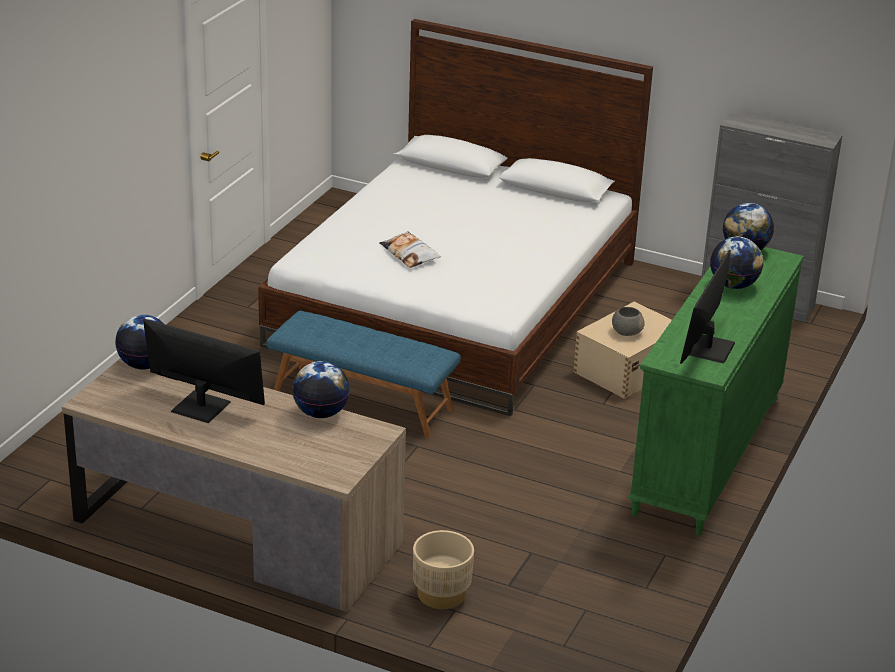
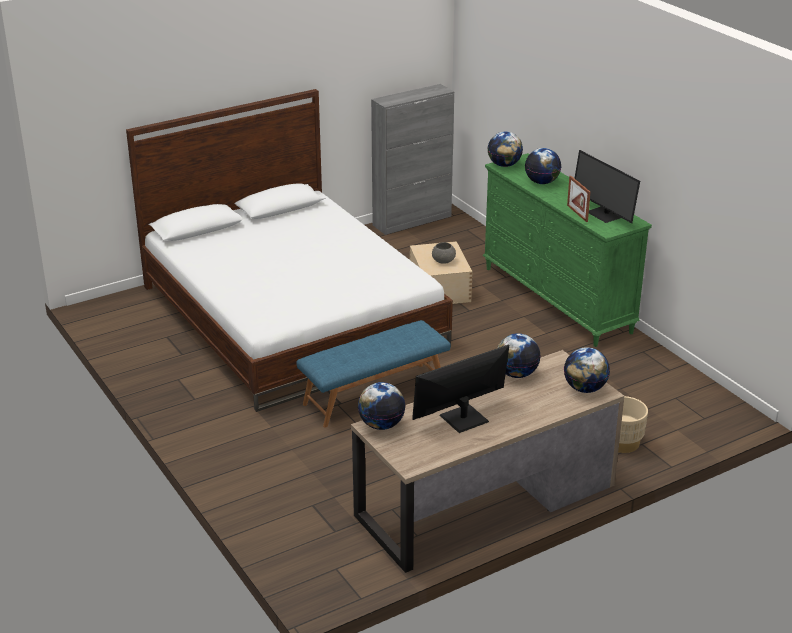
camera: 55 degrees left, 0 degrees up
(334, 464) = (584, 389): none -> globe
(409, 254) = (304, 285): pillow -> none
(681, 329) = (577, 213): none -> picture frame

